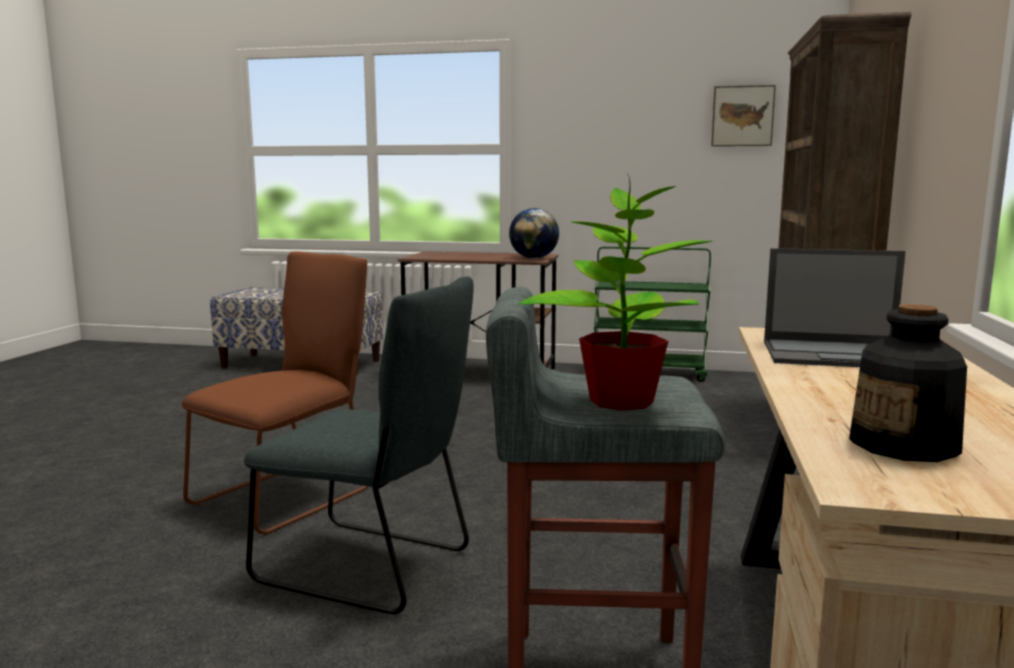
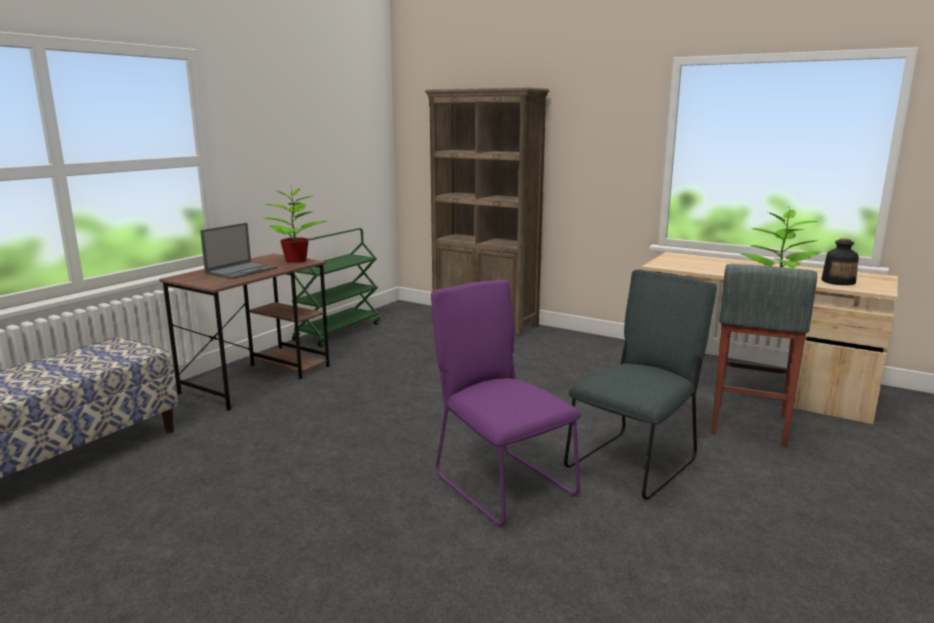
camera: 70 degrees left, 5 degrees up
(289, 494) = (500, 483): brown chair -> purple chair
(533, 258) = (295, 260): globe -> potted plant
(742, 116) = (353, 127): picture -> none
(838, 355) = (709, 266): laptop -> laptop (242, 270)

